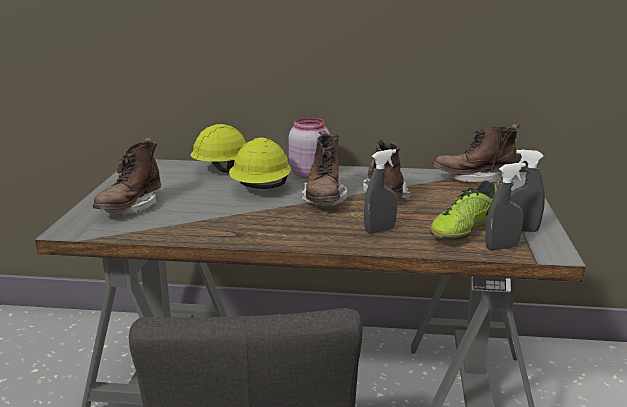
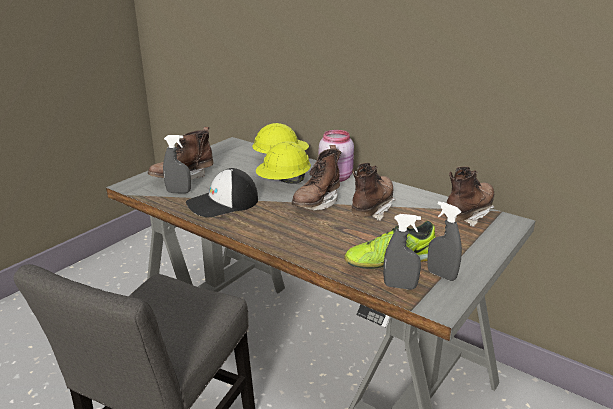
camera: 30 degrees right, 5 degrees up
(220, 222) = (222, 203): none -> cap
(379, 230) = (322, 241): grey spray bottle -> grey spray bottle (179, 192)
(473, 179) = (468, 214): brown boot -> brown boot turned 105 degrees clockwise

